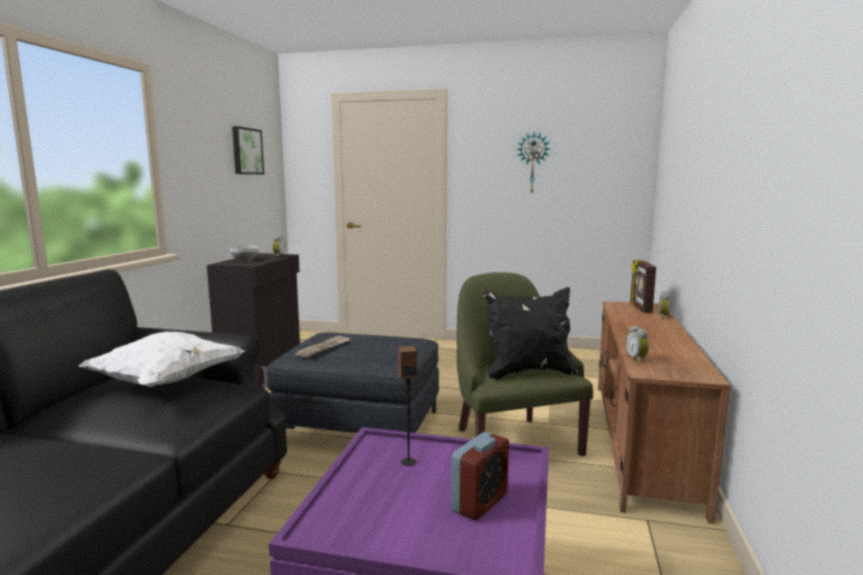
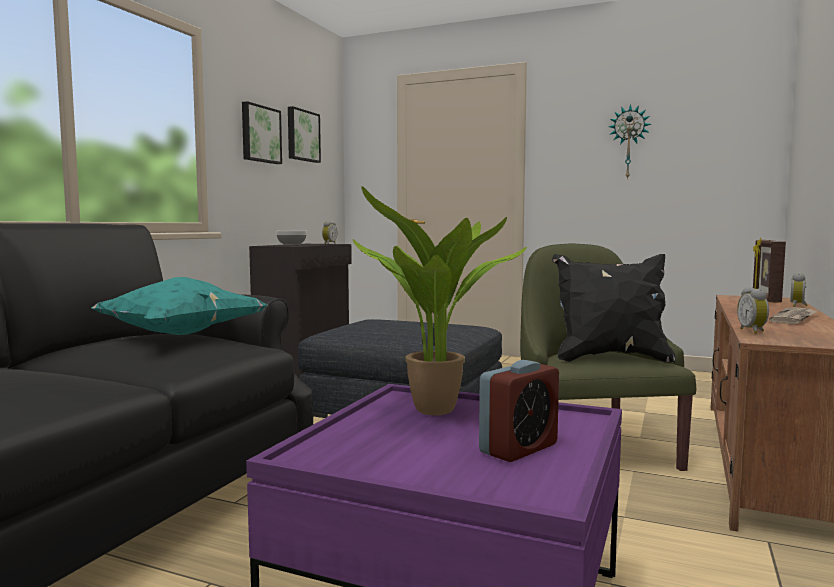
camera: 10 degrees right, 5 degrees down
(166, 382) = (181, 335): white pillow -> turquoise pillow
(208, 156) = (260, 134): none -> picture
(324, 348) = (365, 328): newspaper -> newspaper (794, 318)
(408, 462) = (437, 413): speaker -> potted plant

